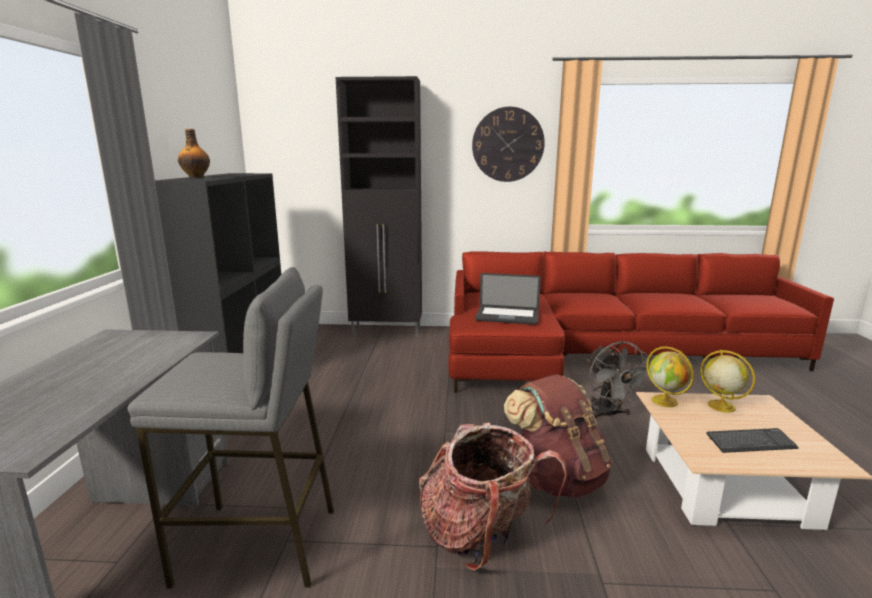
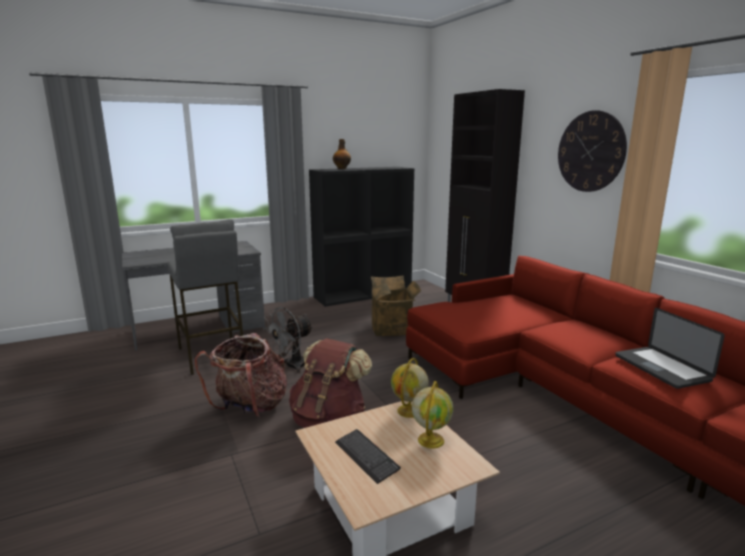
camera: 60 degrees right, 0 degrees up
(370, 377) = (393, 328): none -> cardboard box
(507, 317) = (465, 314): laptop -> laptop (661, 368)
(608, 414) = (455, 428): grey fan -> grey fan (291, 366)

